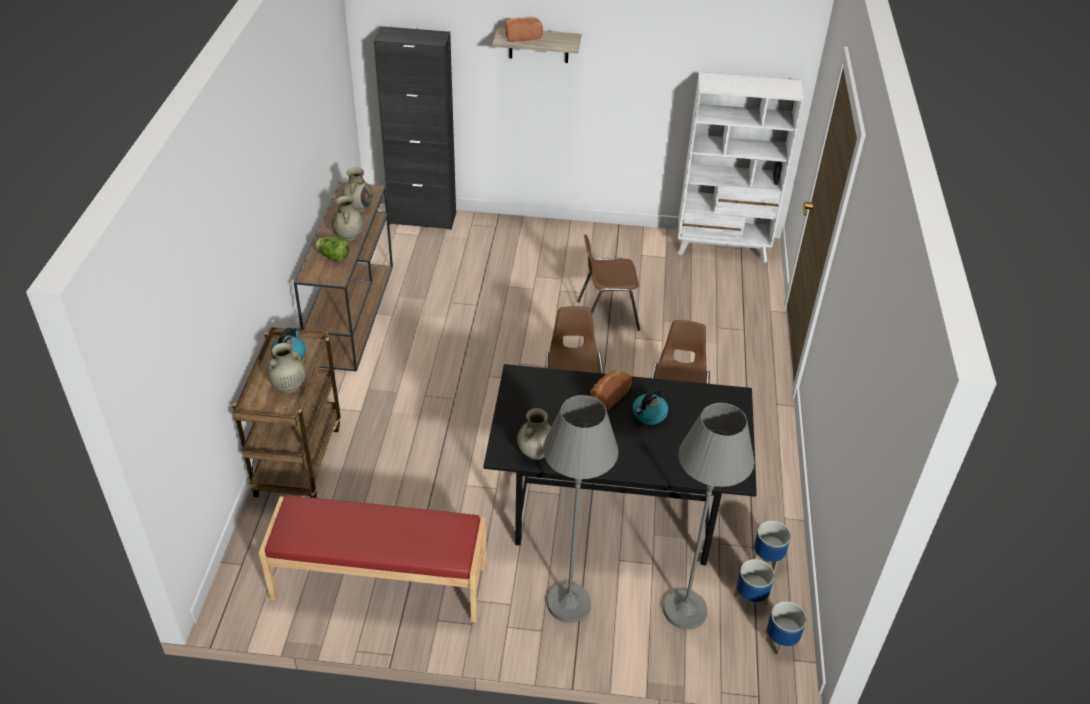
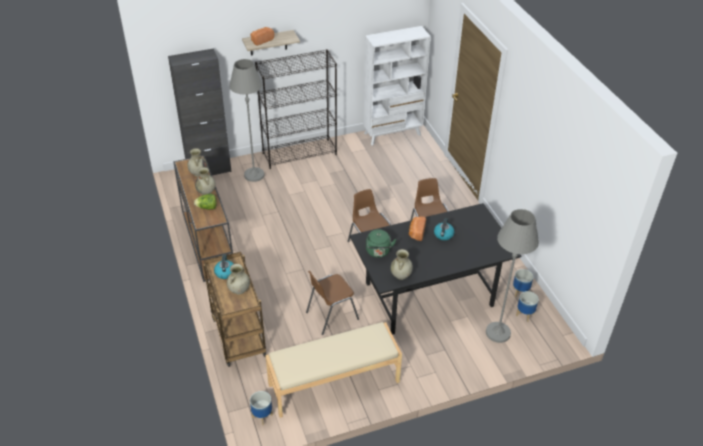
camera: 25 degrees left, 0 degrees up
(380, 583) = (334, 383): red bench -> beige bench
(527, 405) = (378, 252): none -> green kettle
(564, 234) = (300, 153): none -> black bookcase
(568, 603) = (439, 353): grey floor lamp -> grey floor lamp (254, 175)
(607, 315) = (355, 192): brown chair -> brown chair (331, 315)
(780, 643) = (552, 329): planter -> planter (262, 416)

